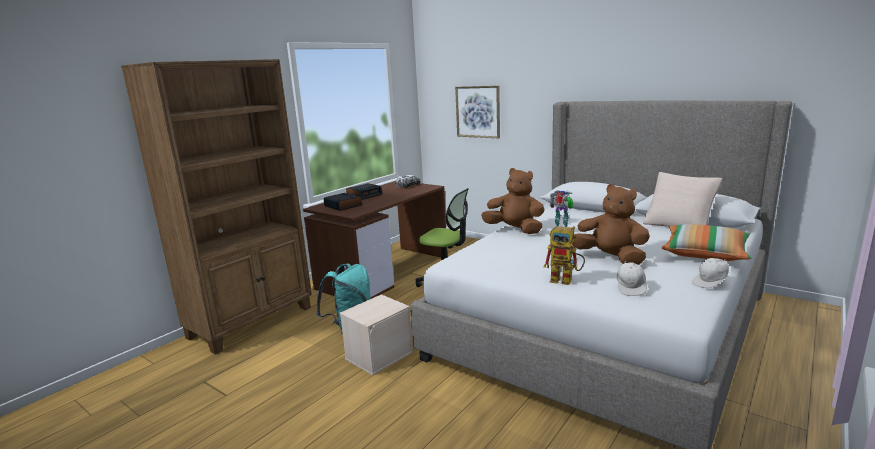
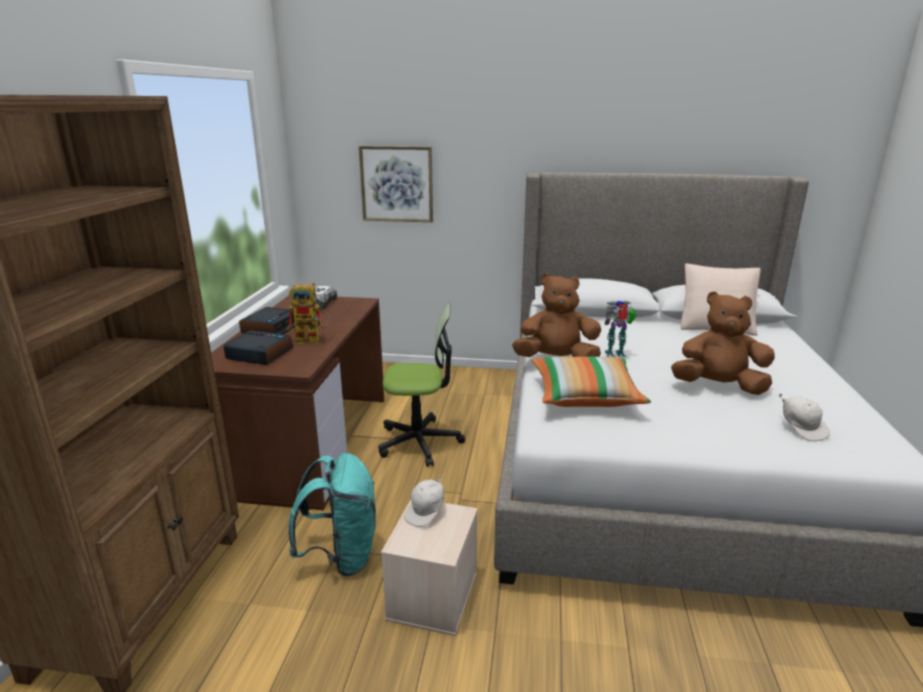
camera: 30 degrees left, 5 degrees up
(566, 280) = (723, 432): toy robot -> toy robot (313, 340)
(705, 254) = (794, 363): pillow -> pillow (585, 396)
(711, 283) = (855, 403): white cap -> white cap (427, 512)

